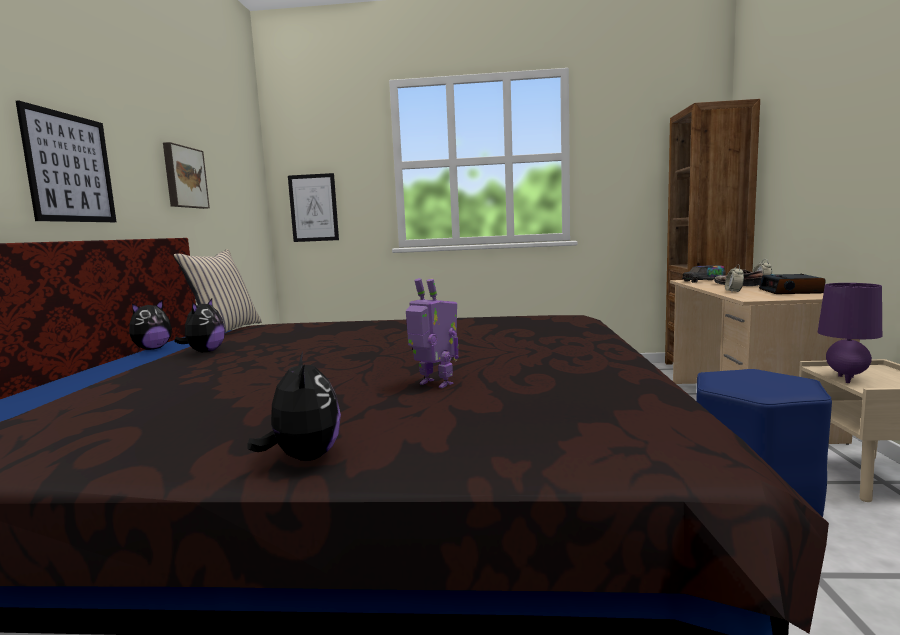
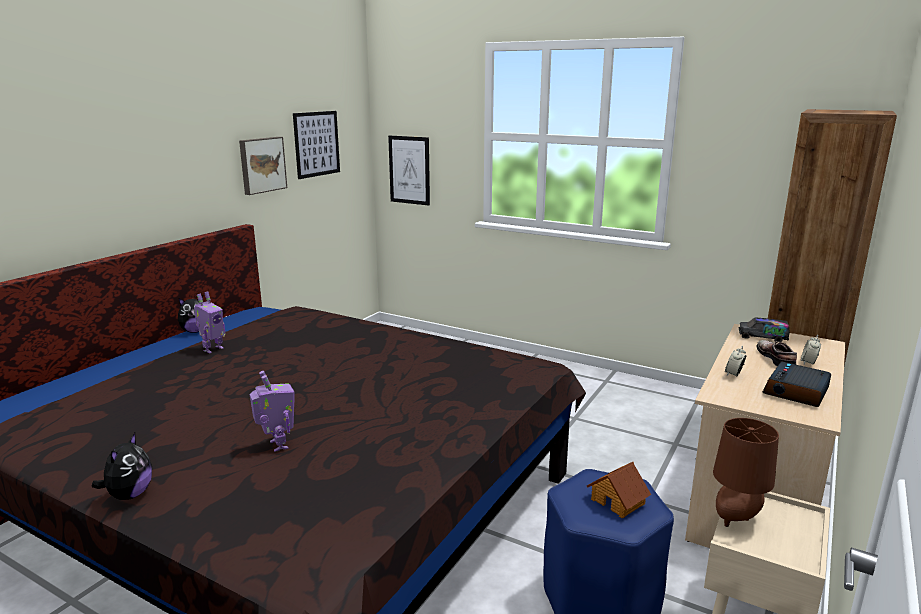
camera: 25 degrees right, 10 degrees up
(70, 168) = (146, 189): picture -> picture (317, 144)
(205, 352) = (212, 349): plush toy -> toy robot
(225, 330) = (264, 314): beige pillow -> none
(766, 380) = (618, 501): none -> toy house
(845, 378) = (736, 519): purple table lamp -> brown table lamp

